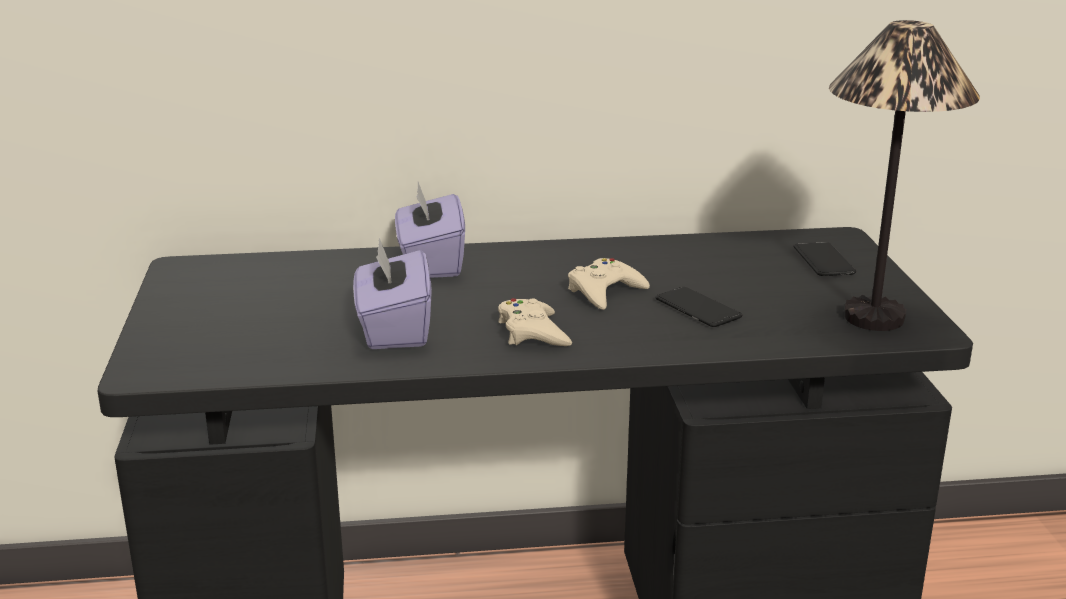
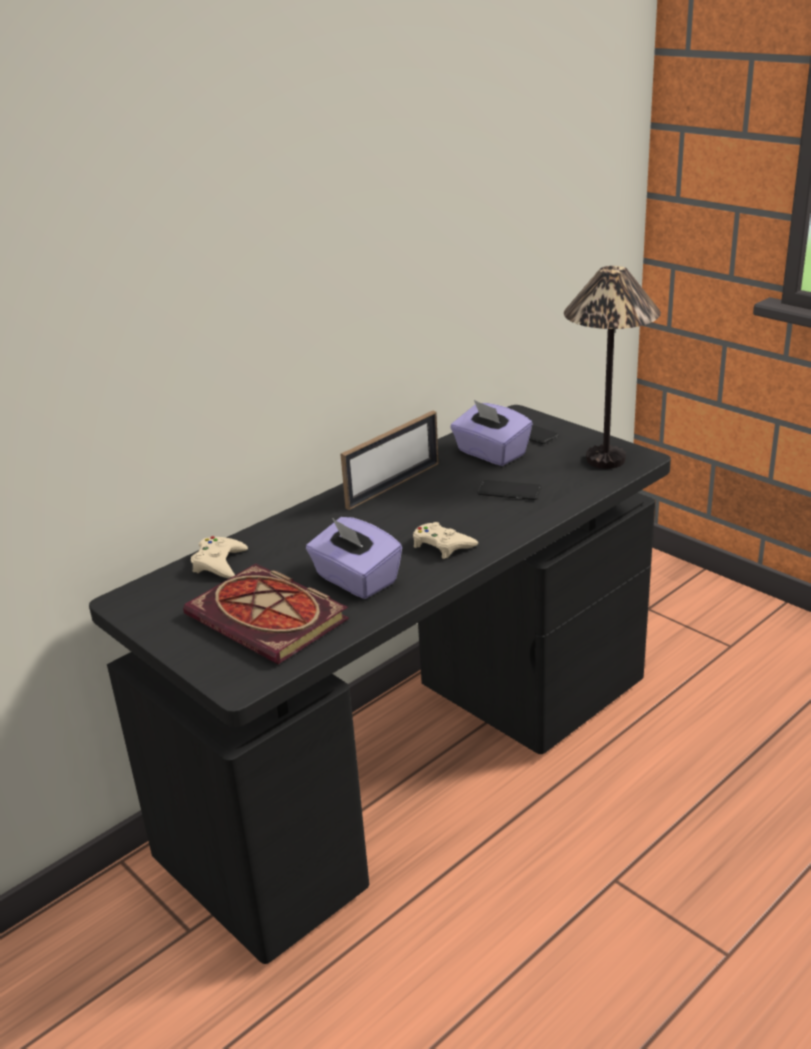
camera: 35 degrees left, 5 degrees up
(264, 330) = (271, 618): none -> book
(430, 263) = (301, 526): purple tissue box -> purple tissue box (490, 453)
(581, 259) = (393, 485): none -> picture frame
(605, 291) = (441, 501): beige game controller -> beige game controller (219, 563)

